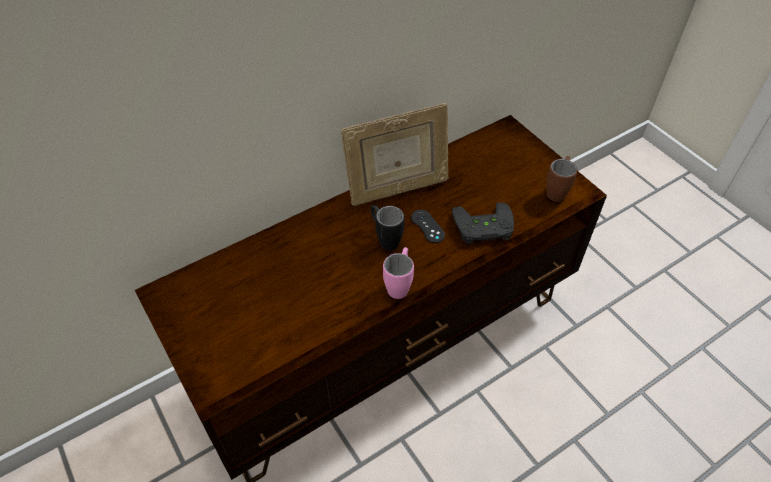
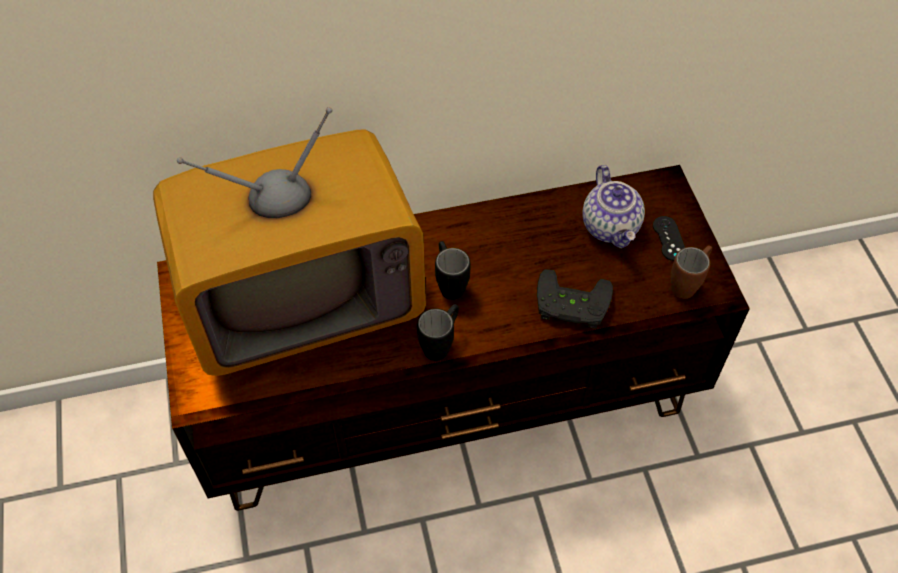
camera: 20 degrees right, 5 degrees up
(271, 281) = (301, 295): none -> television
(397, 190) = (490, 226): picture frame -> none
(399, 284) = (441, 344): pink mug -> black mug
(427, 226) = (505, 283): black game controller -> black game controller (669, 238)
(484, 167) = (611, 227): none -> teapot

